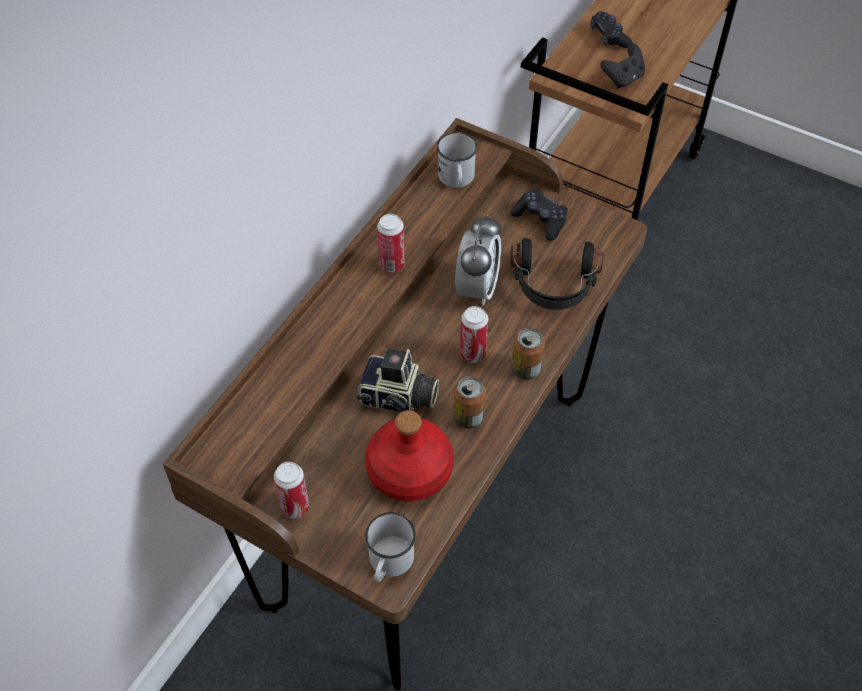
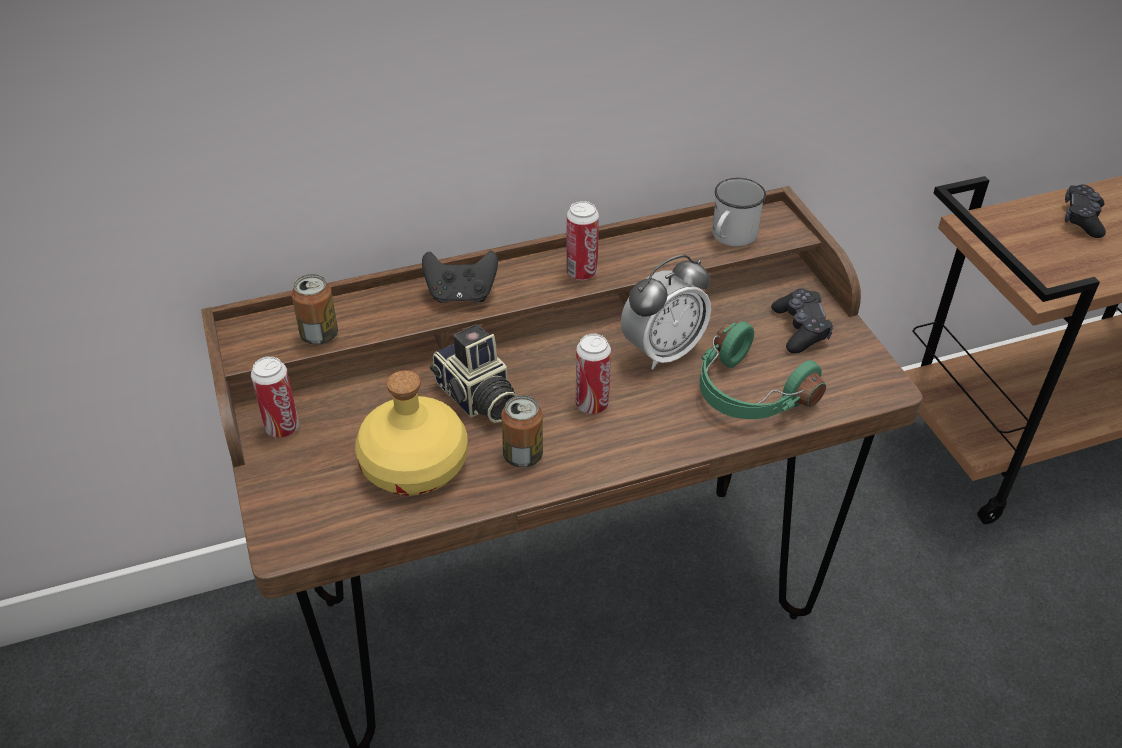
camera: 40 degrees right, 10 degrees down
(389, 563) = (301, 529): white mug -> none
(410, 471) = (414, 465): red bottle -> yellow bottle
(526, 369) = (631, 450): can -> can (319, 335)
(554, 285) = (748, 394): black headphones -> green headphones
(623, 78) = (1058, 263): black game controller -> black game controller (461, 295)

